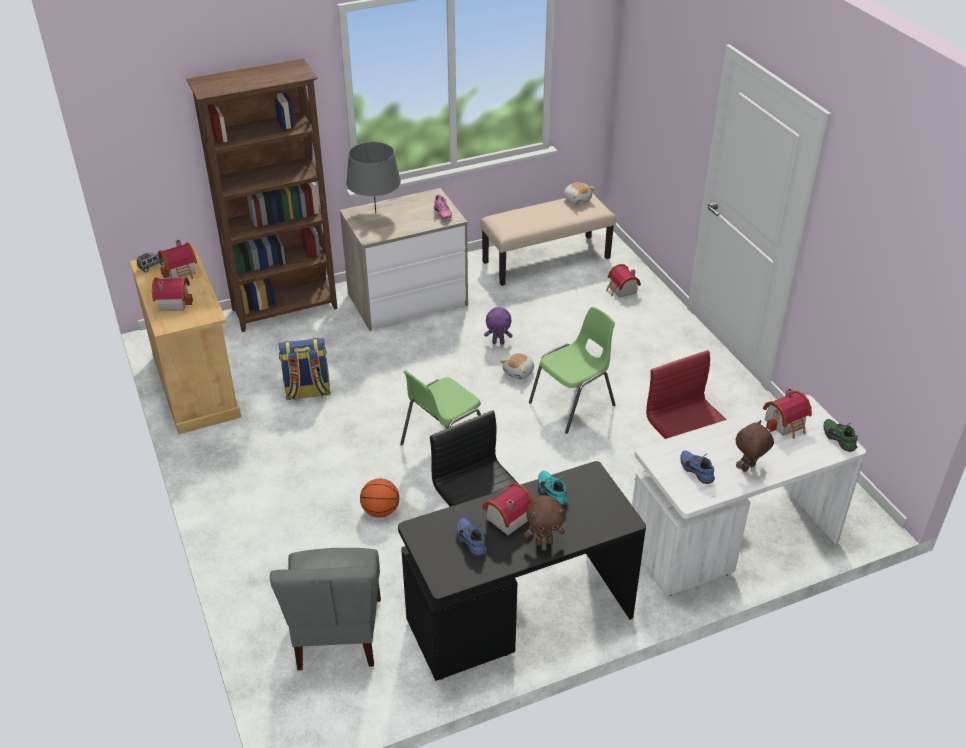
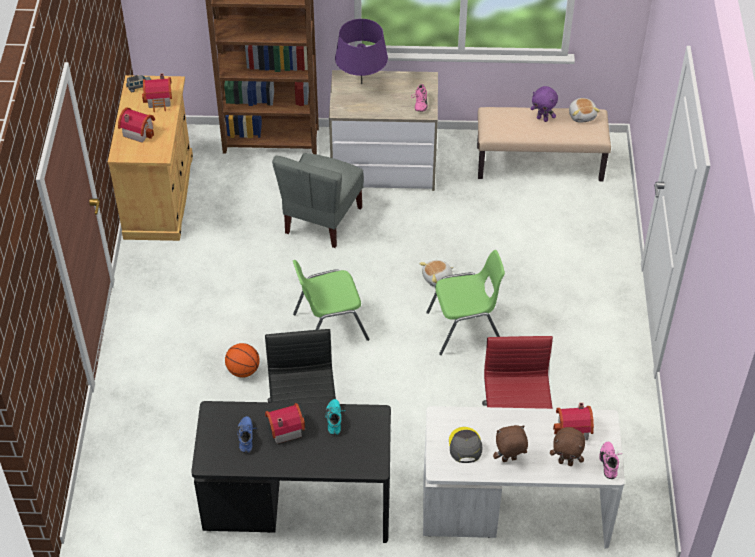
camera: 25 degrees right, 10 degrees up
(307, 392) = (245, 235): backpack -> none
(337, 634) = (153, 463): grey chair -> grey chair (322, 220)
(375, 213) = (361, 84): grey table lamp -> purple table lamp
(498, 342) = (438, 240): purple plush toy -> purple plush toy (542, 119)
(544, 542) = (300, 460): brown plush toy -> brown plush toy (566, 462)
(621, 290) = (590, 222): toy house -> none
(697, 470) = (465, 446): blue shoe -> grey cap
(840, 439) = (610, 463): green shoe -> pink shoe

